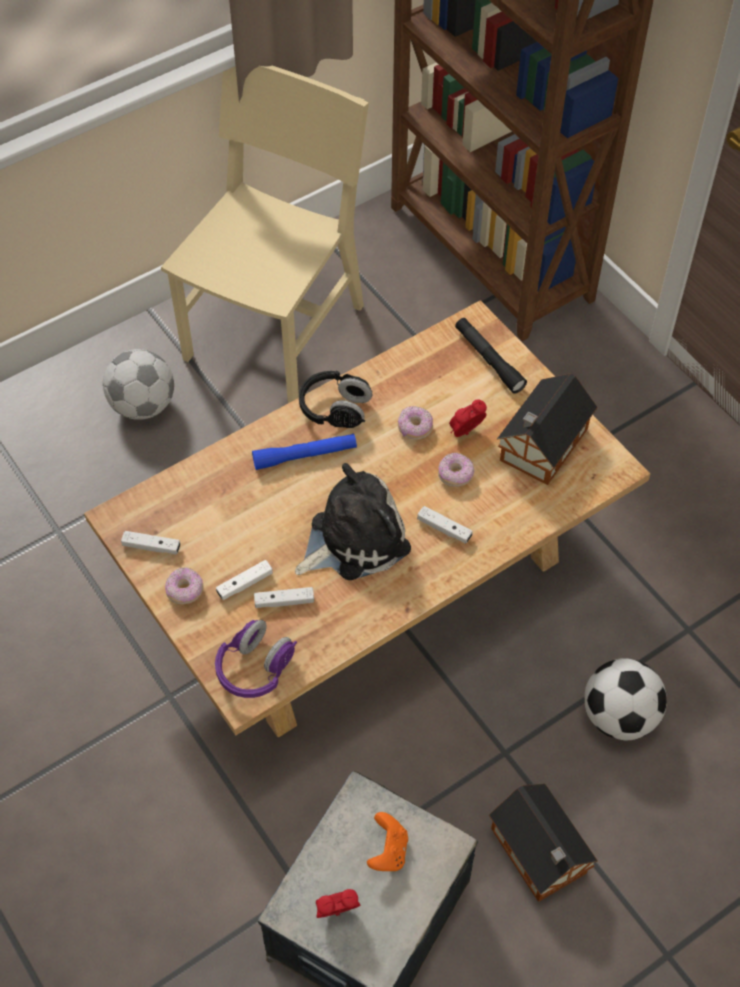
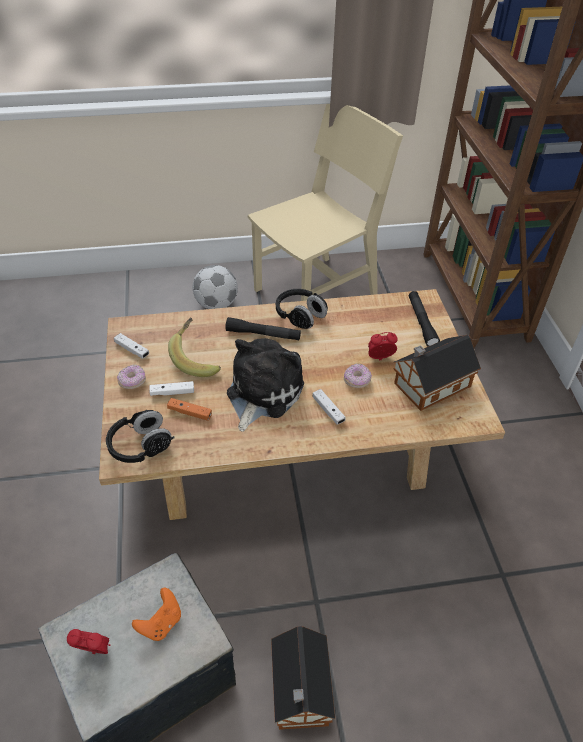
camera: 25 degrees right, 10 degrees down
(244, 524) = (197, 358): none -> banana
(255, 669) = (140, 446): purple headphones -> black headphones
(284, 601) = (190, 413): white game controller -> orange game controller
(305, 456) = (263, 334): blue flashlight -> black flashlight
(353, 538) = (262, 393): plush toy -> plush toy turned 60 degrees counterclockwise
(415, 428) = (346, 344): donut -> none
(619, 716) = (417, 615): football -> none

